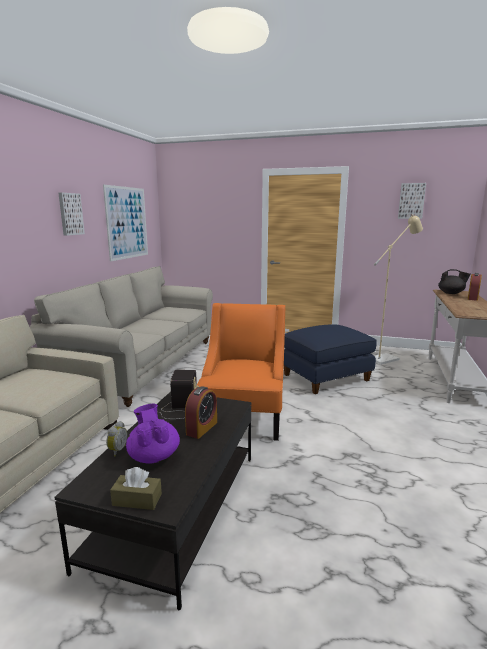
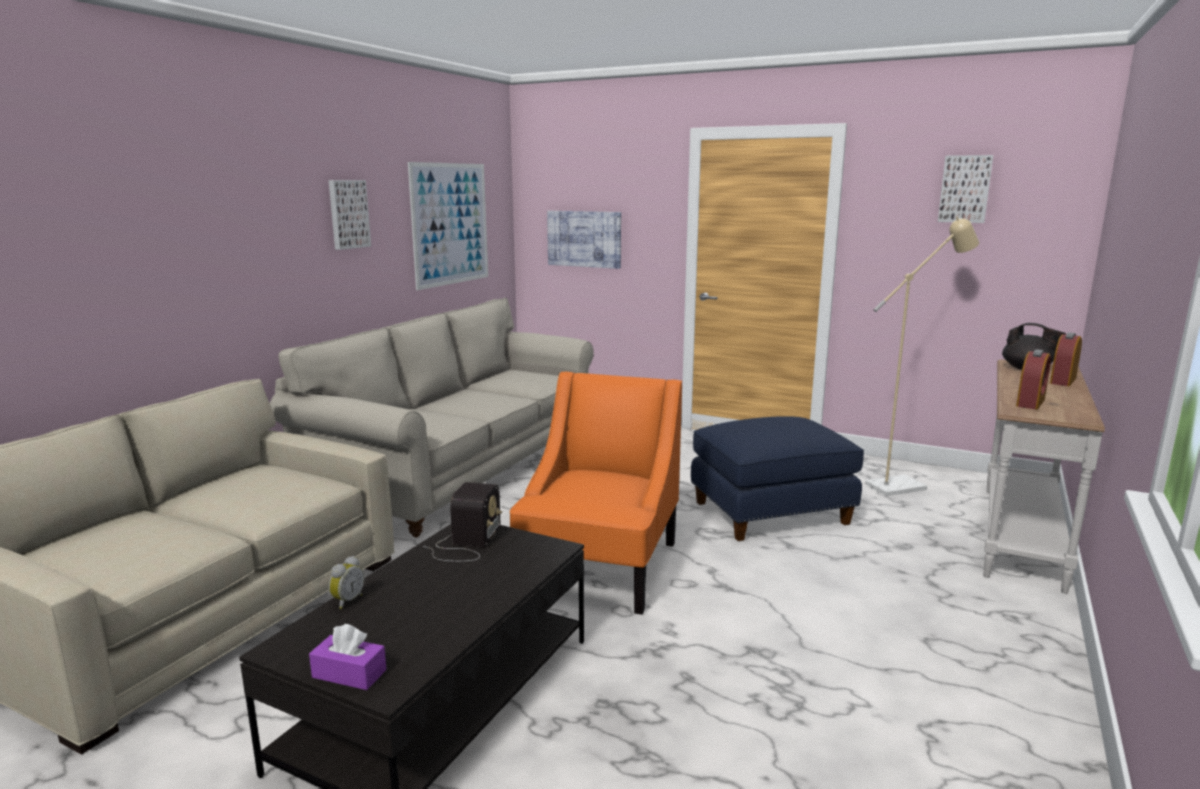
camera: 10 degrees right, 0 degrees up
(137, 500) = (349, 674): brown tissue box -> purple tissue box
(153, 456) = (397, 614): purple teapot -> none
(202, 232) = (584, 239): none -> picture
(202, 428) = (486, 579): alarm clock -> alarm clock (1030, 403)

